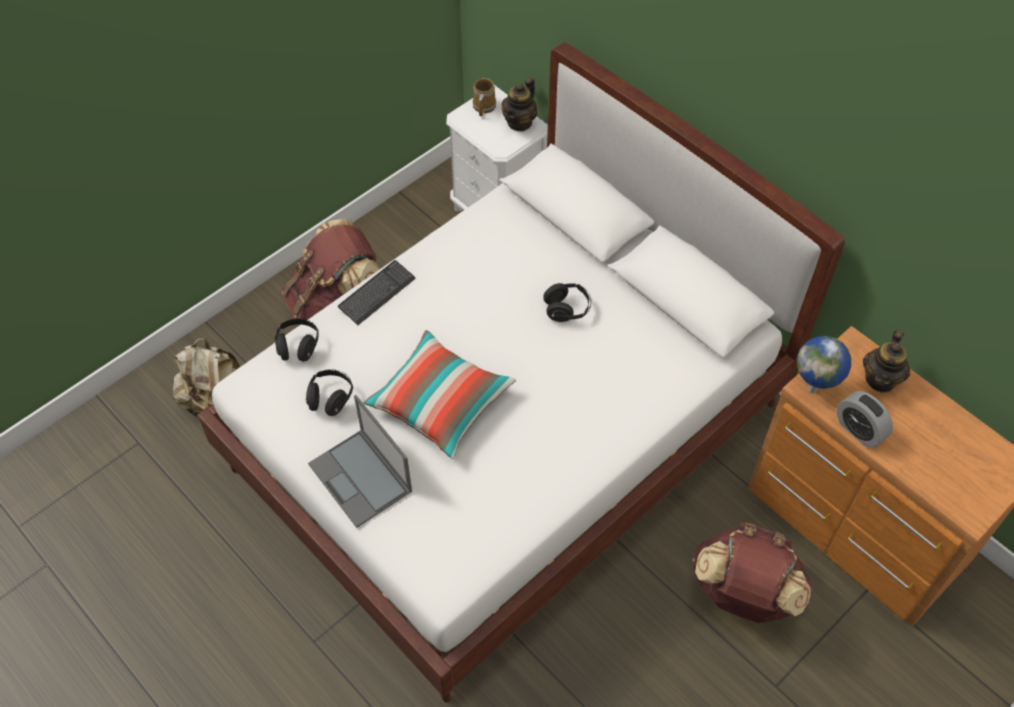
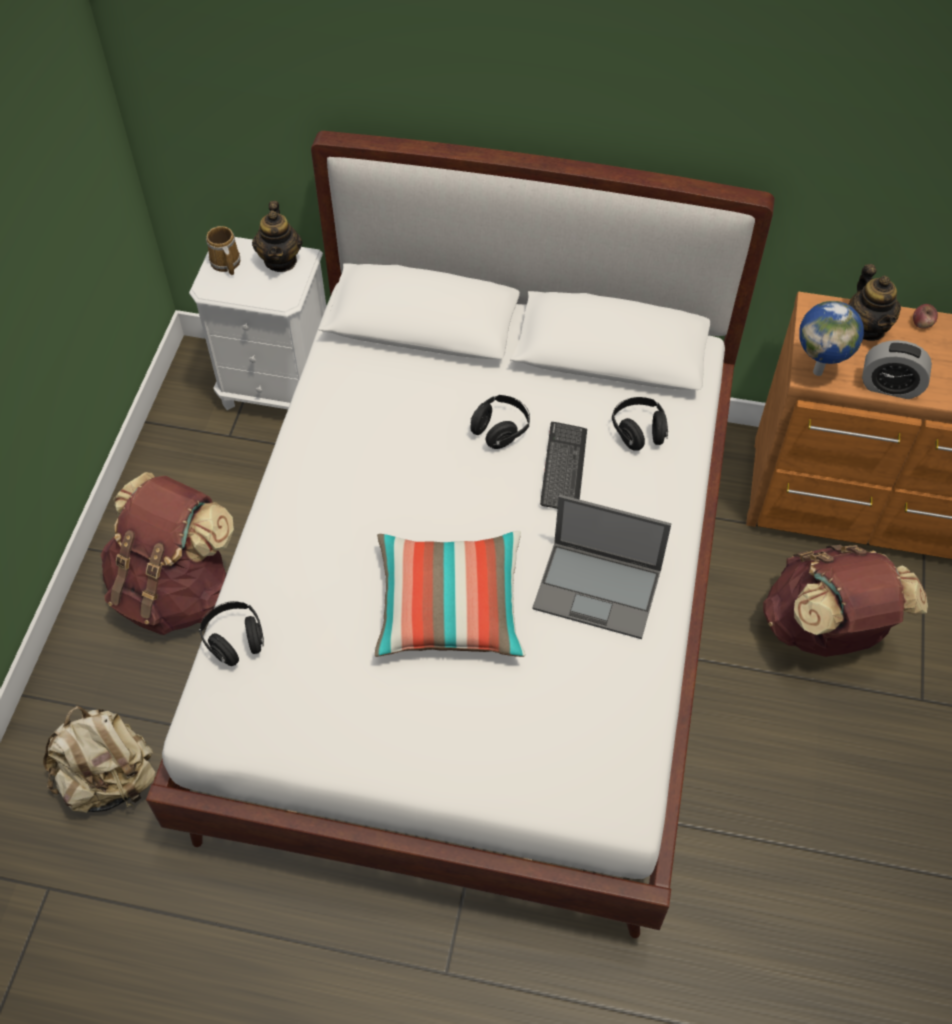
camera: 35 degrees left, 0 degrees up
(330, 398) = (323, 676): black headphones -> black headphones (638, 432)
(361, 478) = (433, 743): laptop -> laptop (599, 589)
(377, 293) = (277, 528): keyboard -> keyboard (564, 468)
(928, 400) = (922, 323): none -> apple

